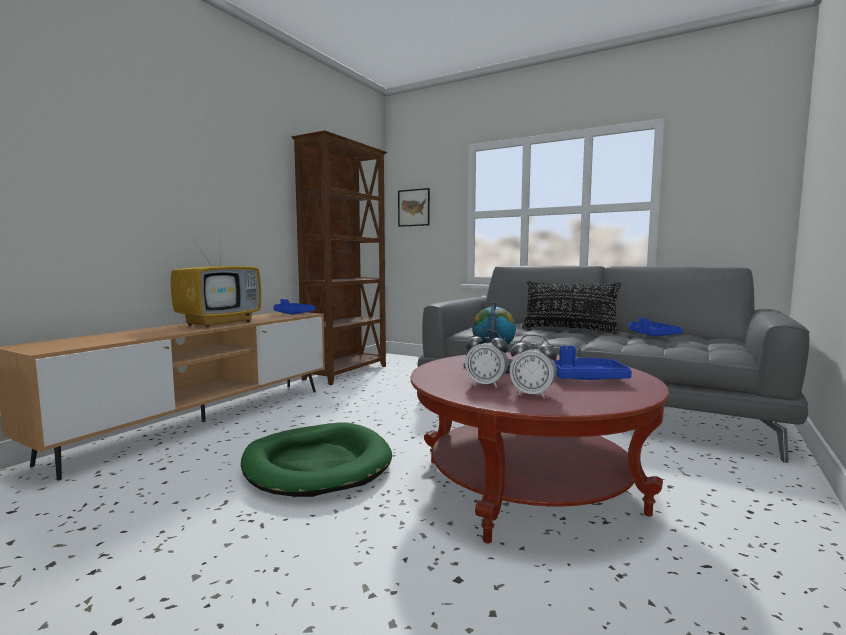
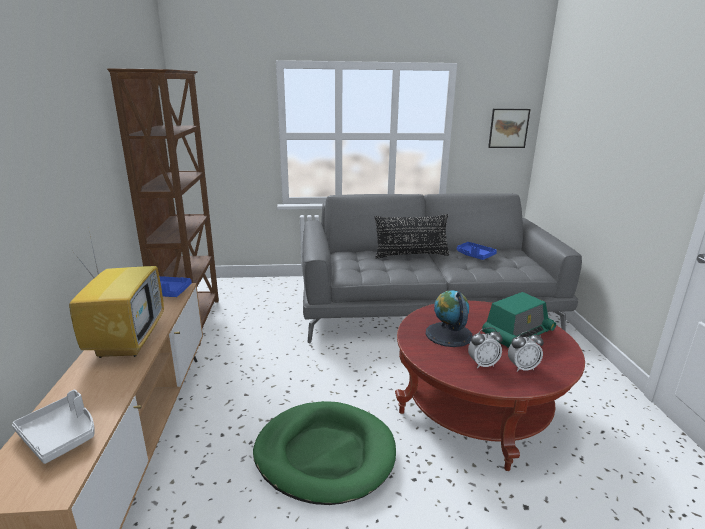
camera: 35 degrees left, 15 degrees up
(97, 339) = (61, 435): none -> grey tray
(414, 207) = (212, 124): picture -> picture (508, 128)
(585, 378) = (517, 333): blue tray -> radio

